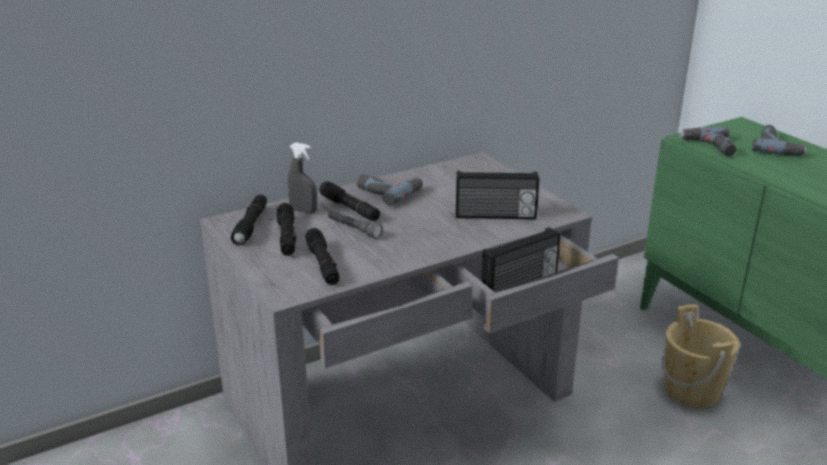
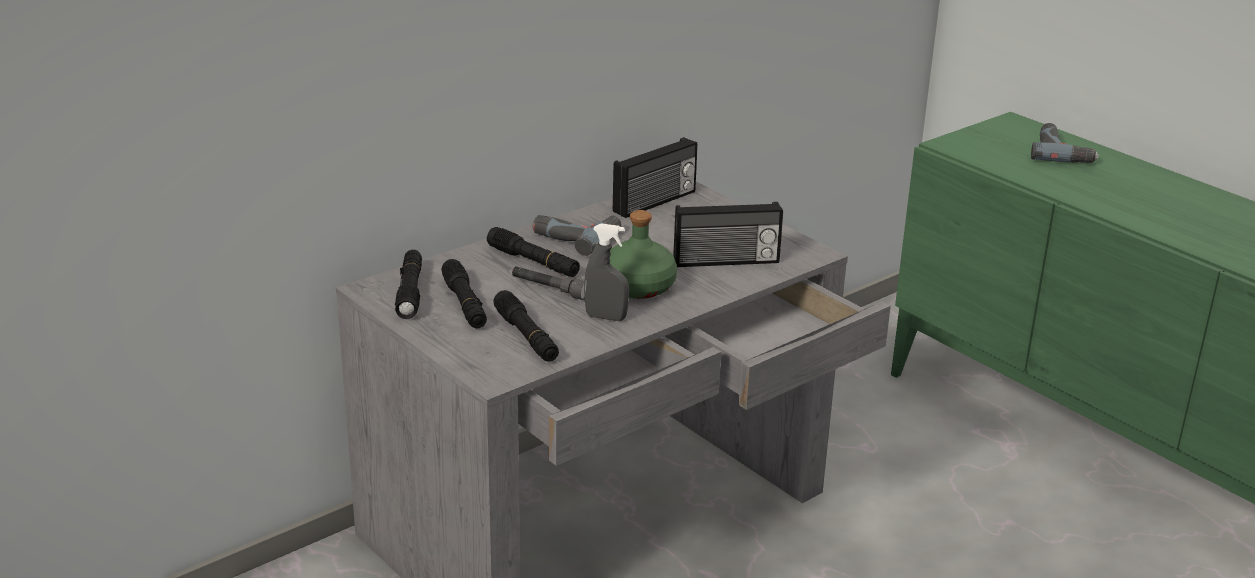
camera: 10 degrees left, 0 degrees up
(303, 211) = (472, 268): grey spray bottle -> grey spray bottle (606, 317)
(421, 231) = (637, 287): none -> green bottle
(520, 283) = (770, 346): radio -> radio (655, 202)
(691, 390) = (973, 475): beige bucket -> none
(709, 147) = (977, 156): power drill -> none

